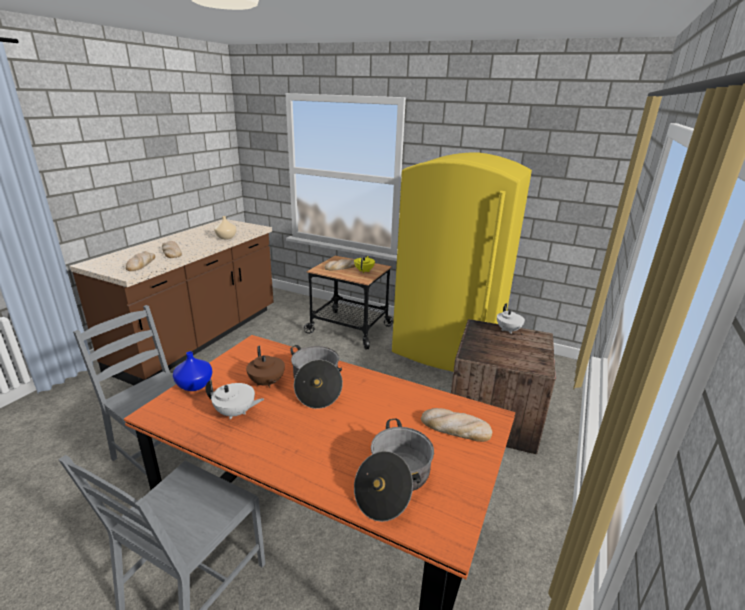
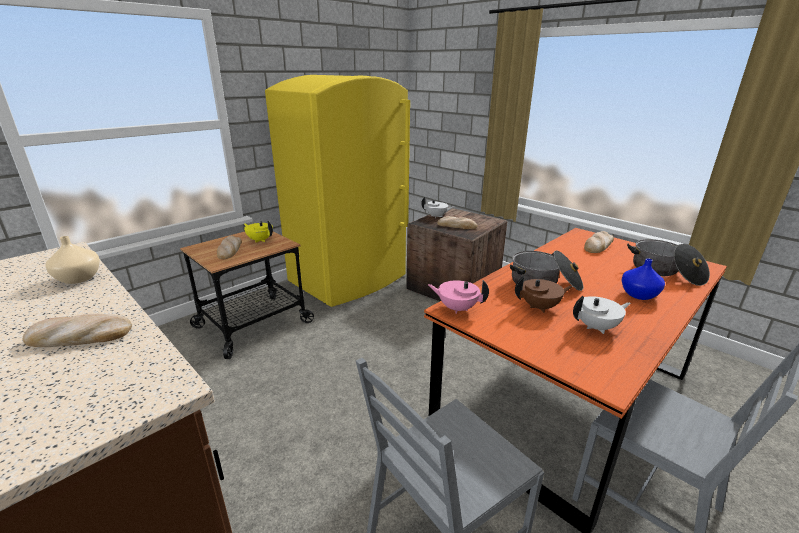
camera: 70 degrees left, 0 degrees up
(141, 263) = (110, 375): bread -> bread (457, 225)
(195, 385) = (544, 352): blue vase -> blue vase (638, 294)
(235, 413) = (597, 327): white teapot -> white teapot turned 45 degrees clockwise
(255, 346) = (457, 308): none -> pink teapot

